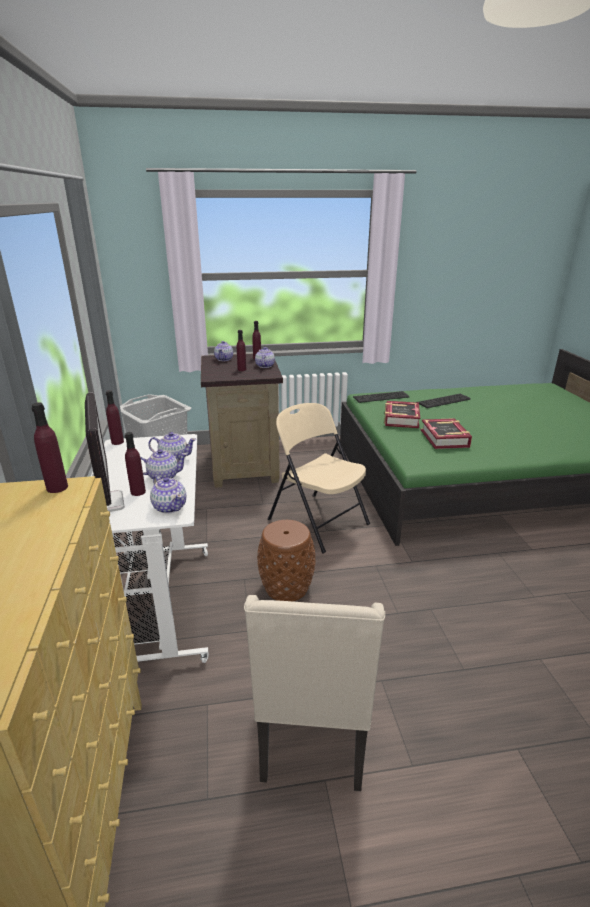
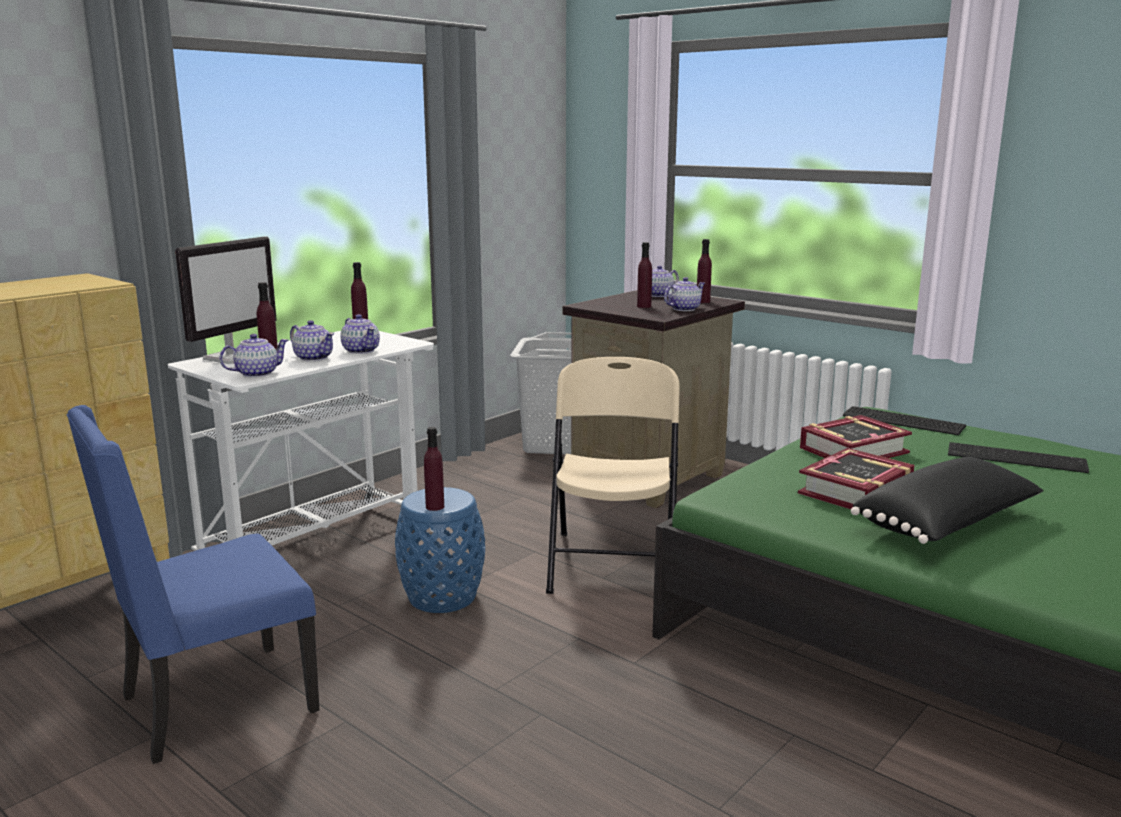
camera: 50 degrees right, 10 degrees down
(57, 487) = (99, 282): purple bottle -> purple bottle (435, 507)
(170, 506) = (256, 374): teapot -> teapot turned 135 degrees counterclockwise
(286, 587) = (442, 597): brown stool -> blue stool
(313, 734) = (214, 705): beige chair -> blue chair
(492, 440) = (948, 525): none -> black pillow

